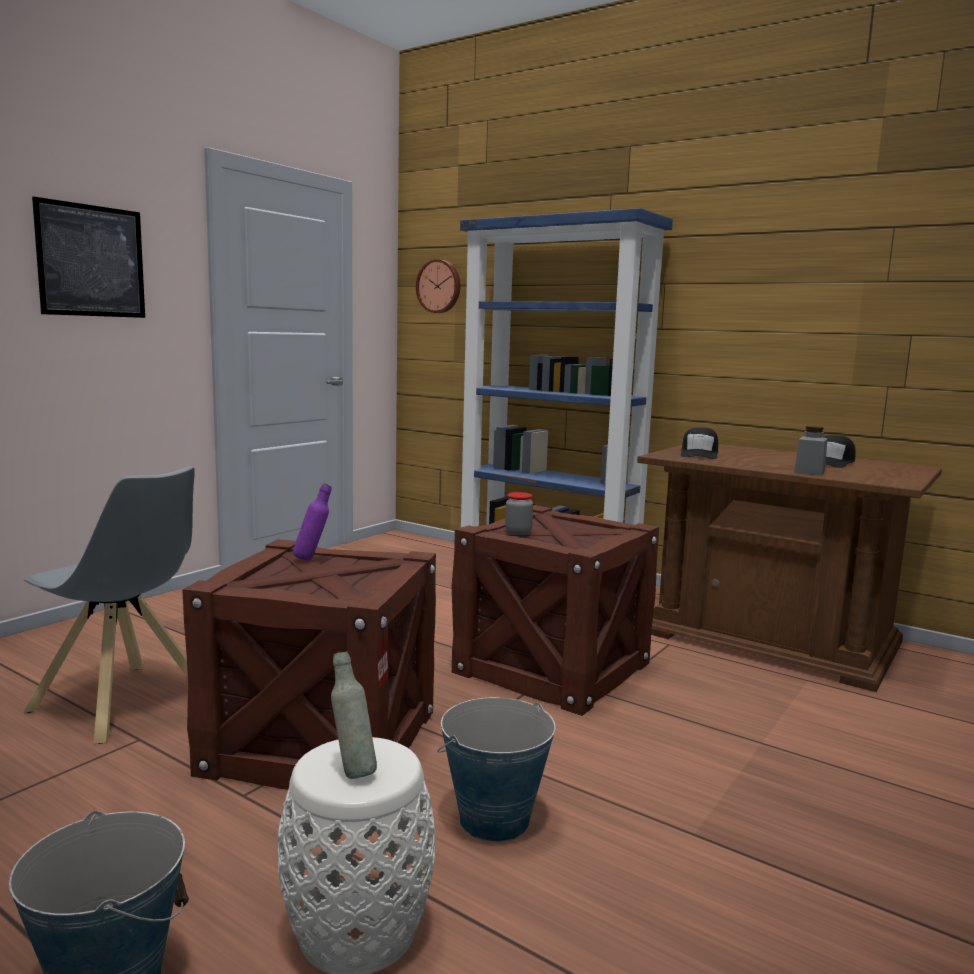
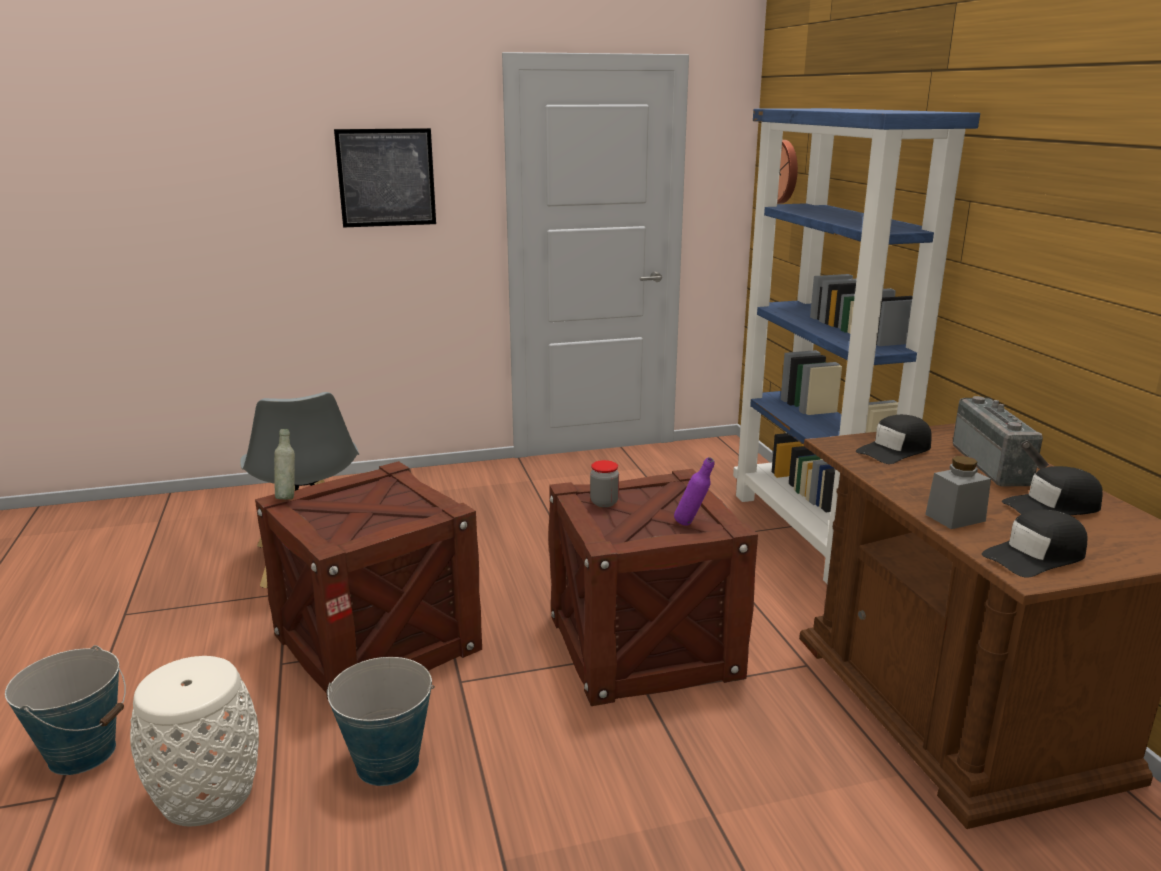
camera: 40 degrees right, 10 degrees up
(312, 559) = (387, 490): purple bottle -> purple bottle (692, 524)
(352, 771) = (177, 684): grey bottle -> grey bottle (287, 497)
(762, 453) = (996, 465): none -> radio
(881, 478) = (1036, 556): none -> black cap

